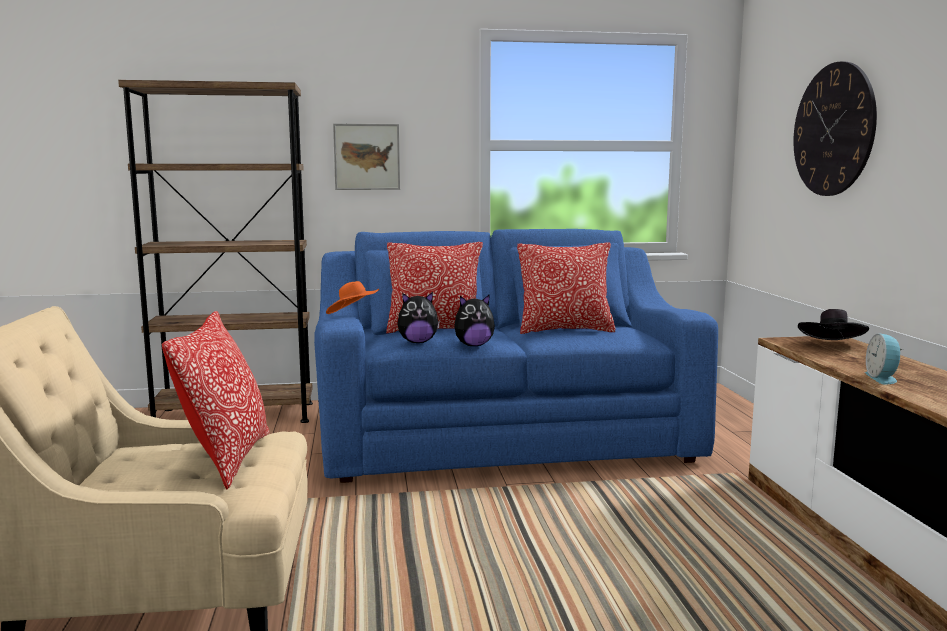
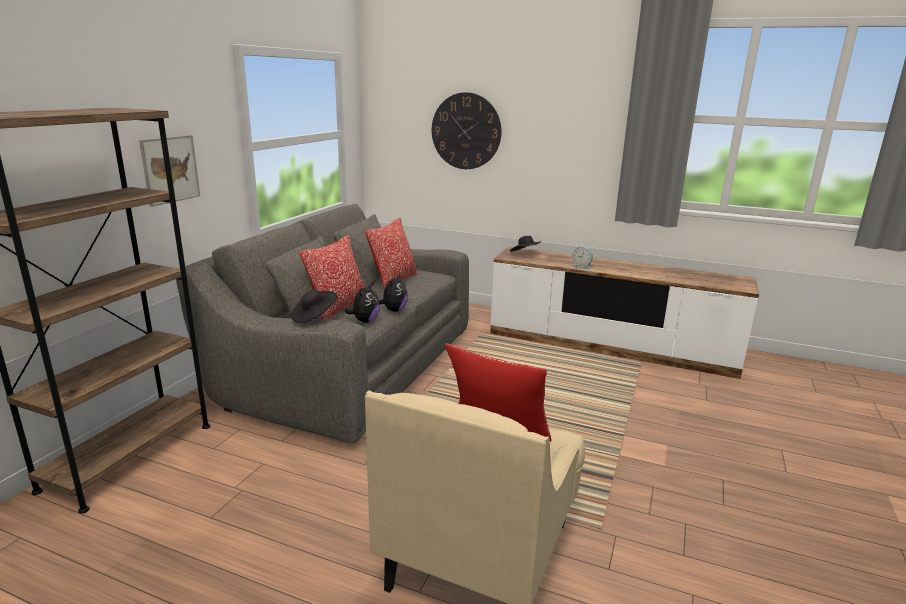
camera: 60 degrees left, 10 degrees up
(353, 315) = (314, 317): orange hat -> black hat
(502, 434) = (349, 365): blue sofa -> grey sofa

